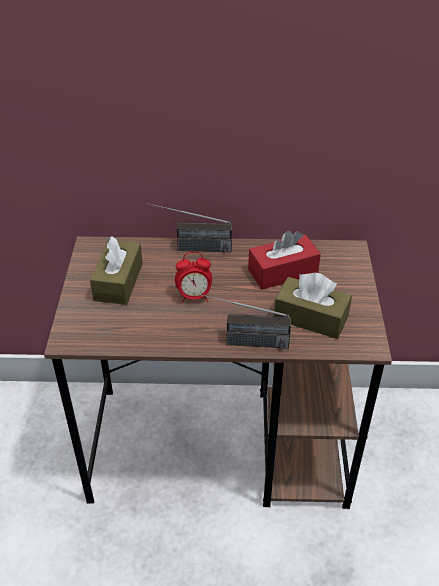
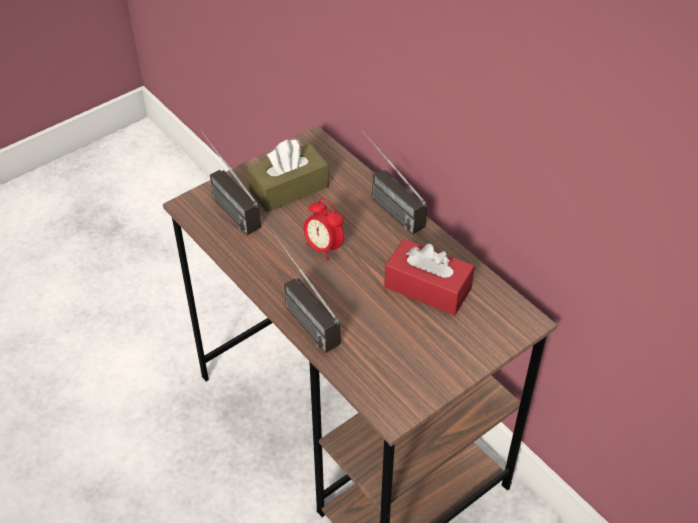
camera: 50 degrees right, 5 degrees up
(91, 320) = (225, 204): none -> radio
(311, 318) = (385, 346): brown tissue box -> none

